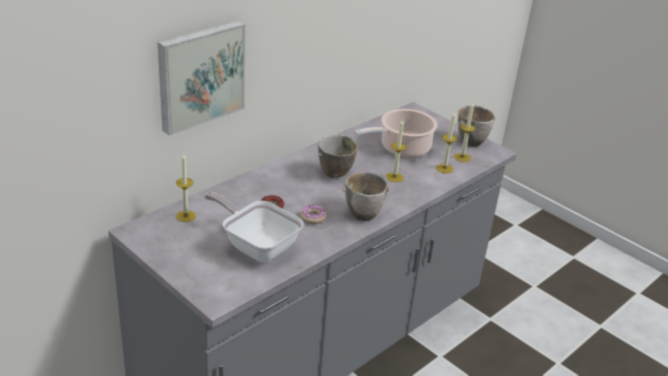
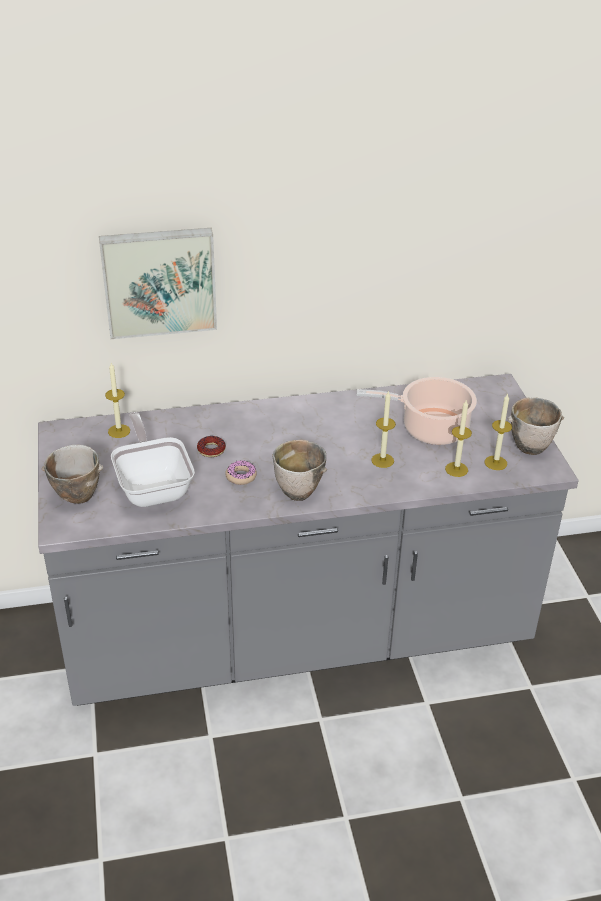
camera: 35 degrees right, 5 degrees up
(333, 174) = (315, 435): bowl -> bowl (75, 497)

